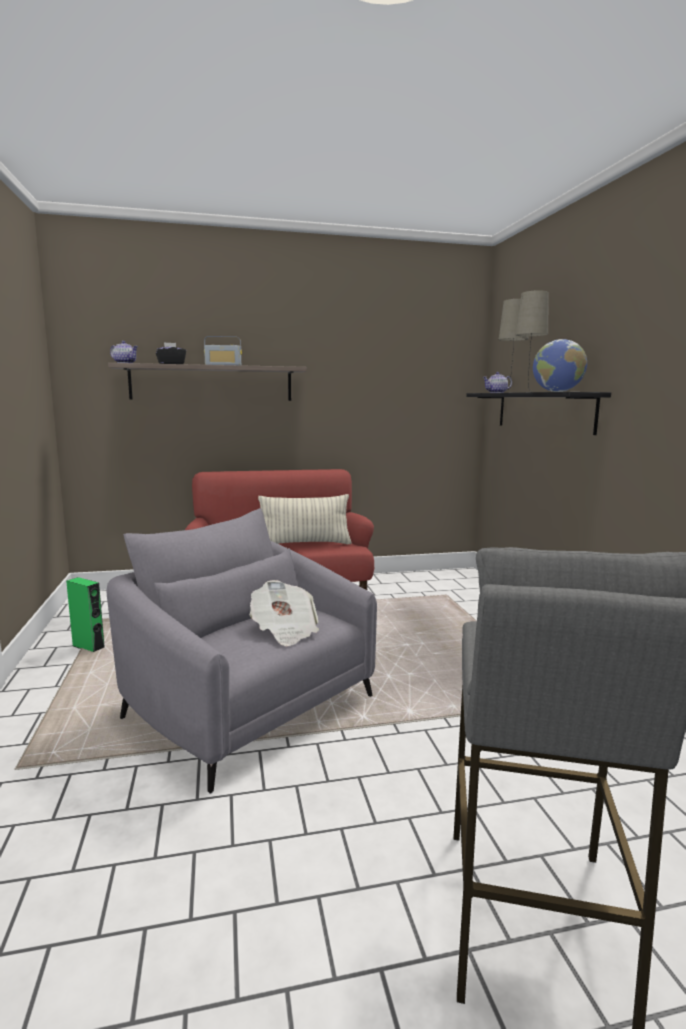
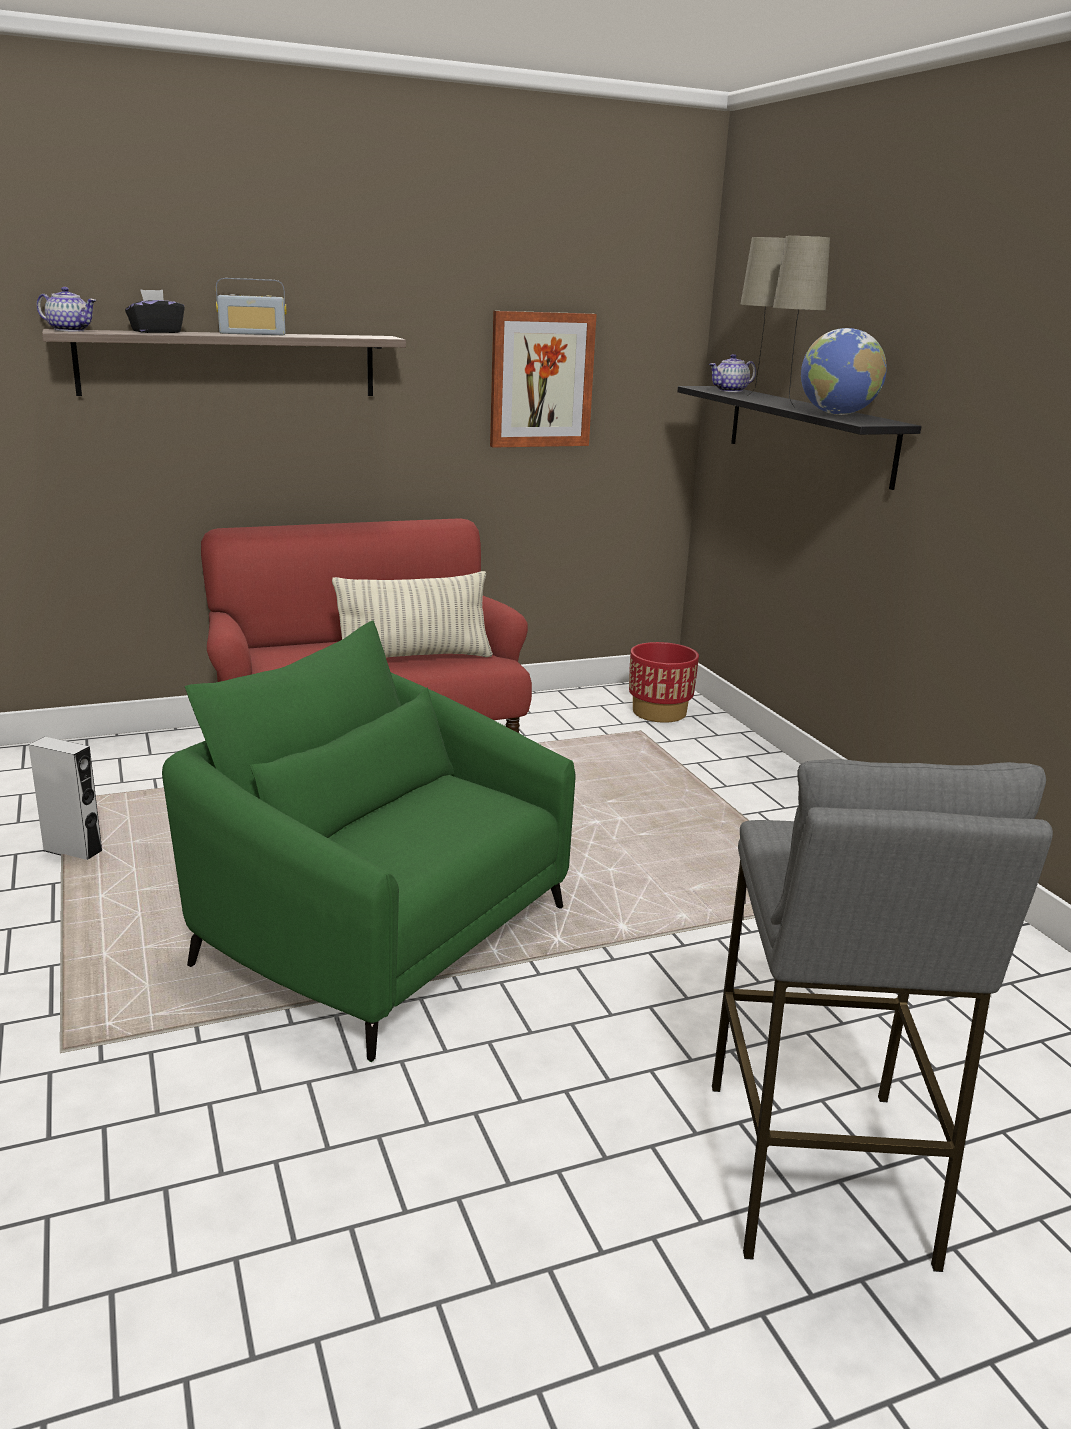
camera: 10 degrees left, 10 degrees up
(88, 647) = (73, 851): green speaker -> grey speaker
(250, 705) = (382, 933): grey armchair -> green armchair
(284, 630) = (445, 823): newspaper -> none
(387, 392) = (541, 380): none -> picture
(460, 585) = (659, 712): none -> red planter

